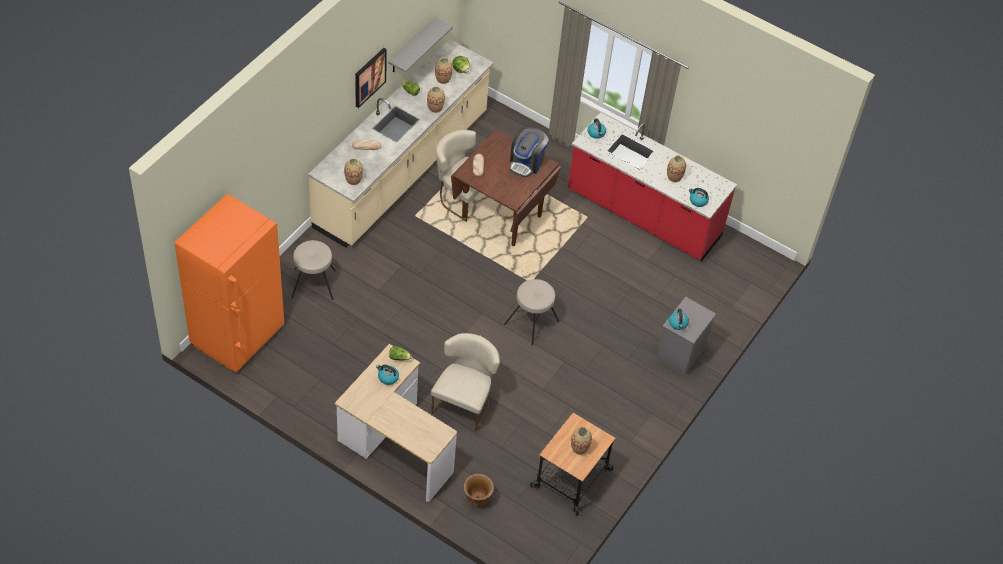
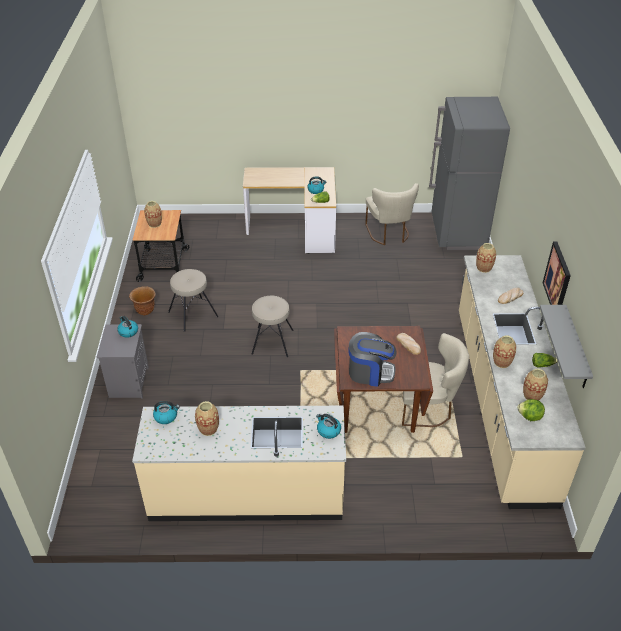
camera: 150 degrees right, 10 degrees down
(238, 337) = (457, 233): orange fridge -> grey fridge
(313, 284) = (454, 283): beige stool -> beige stool (192, 314)
(464, 402) = (274, 270): beige chair -> beige chair (389, 234)
(477, 499) = (218, 229): brown planter -> brown planter (145, 310)
(526, 162) = (370, 372): coffee machine -> coffee machine turned 105 degrees clockwise
(643, 215) = (247, 493): red counter -> beige counter

